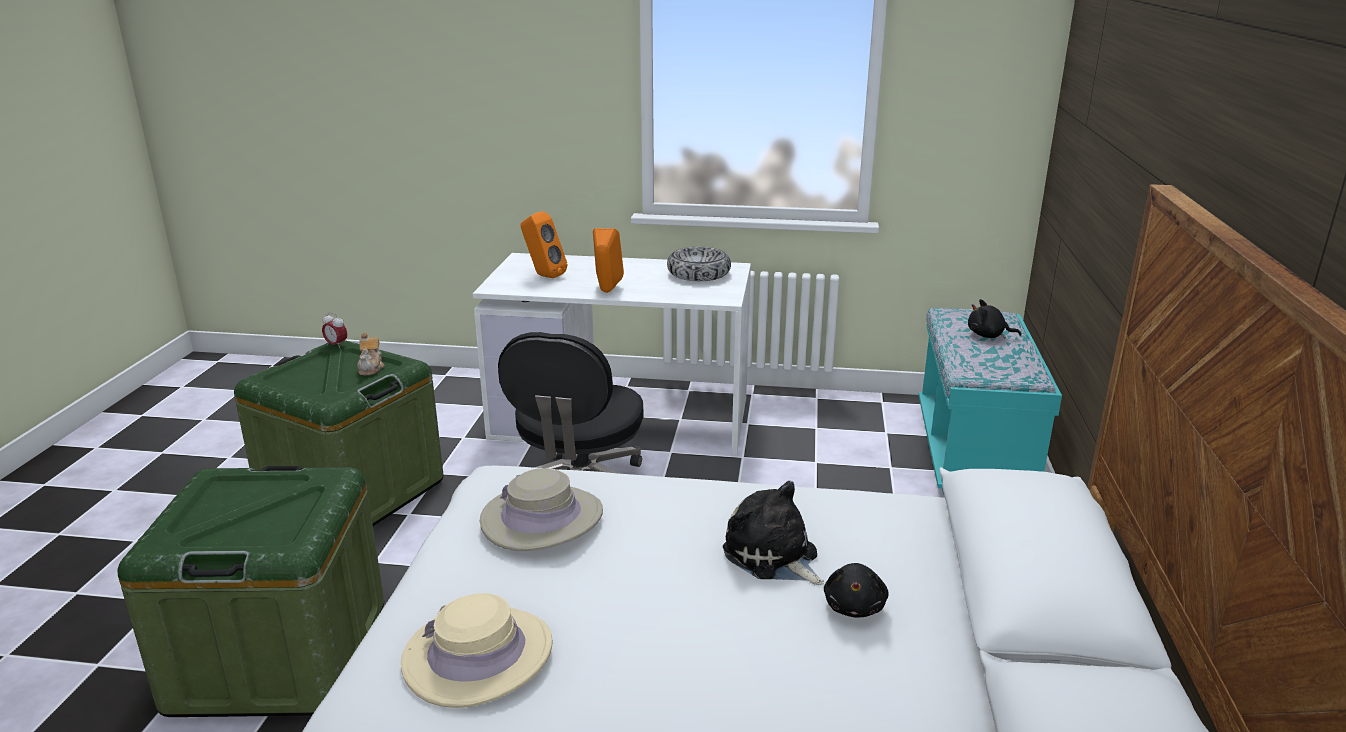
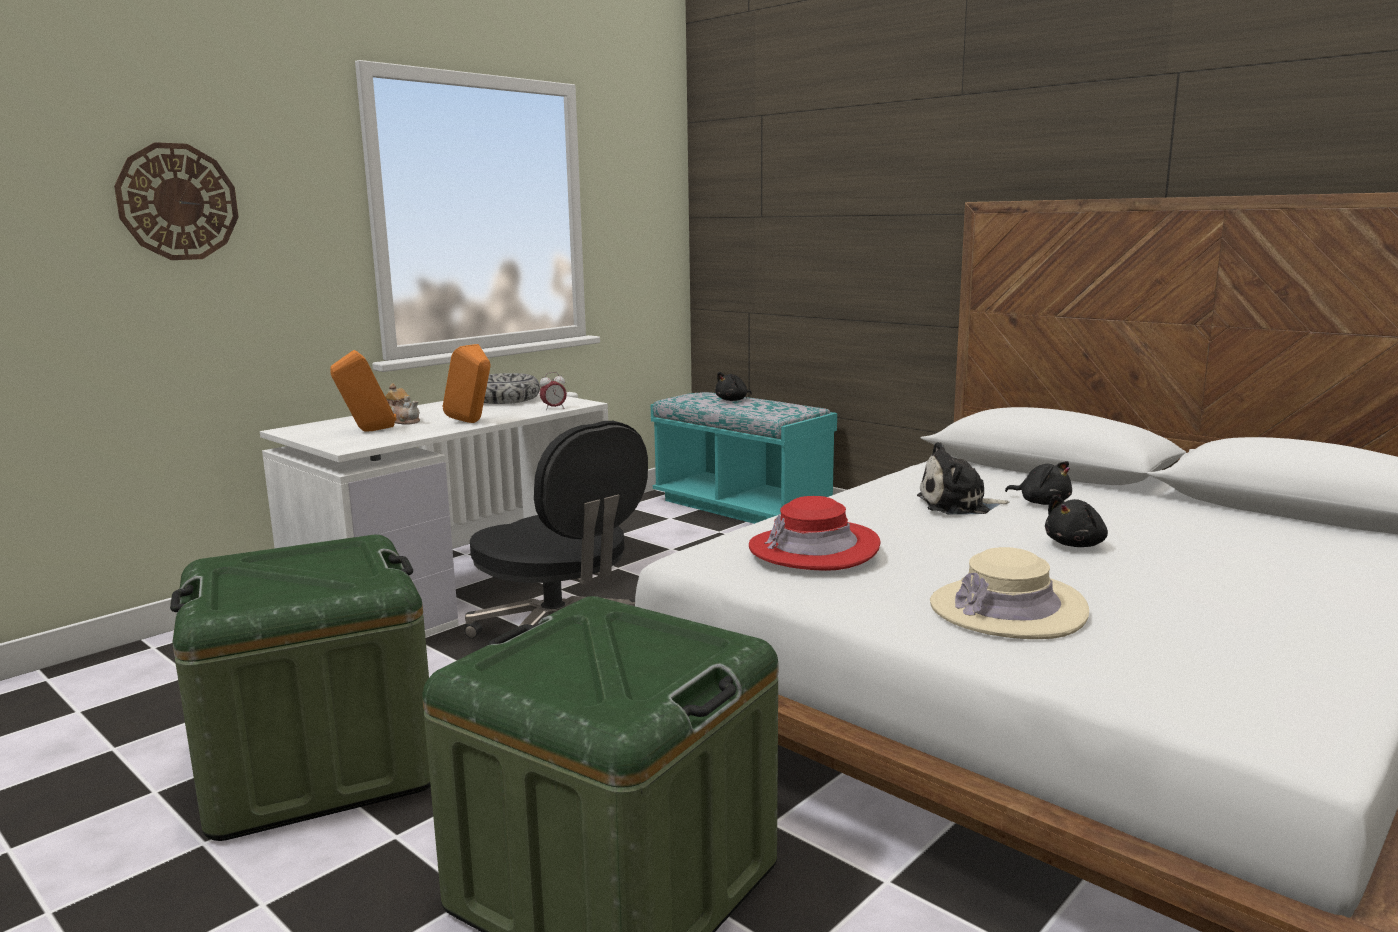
camera: 55 degrees left, 10 degrees down
(336, 345) = (220, 561): alarm clock -> alarm clock (553, 408)
(371, 368) = (331, 557): teapot -> teapot (403, 421)
(489, 76) = (178, 202): none -> wall clock
(542, 518) = (814, 548): beige hat -> red hat
(704, 659) = (1076, 544): none -> black plush toy

